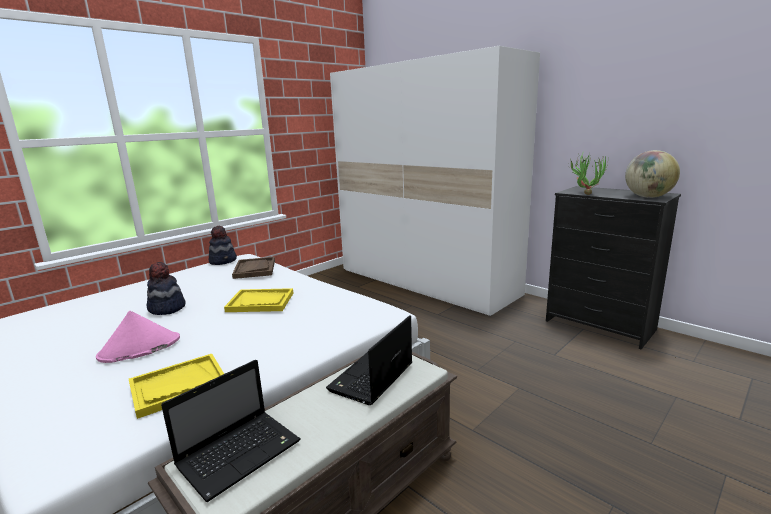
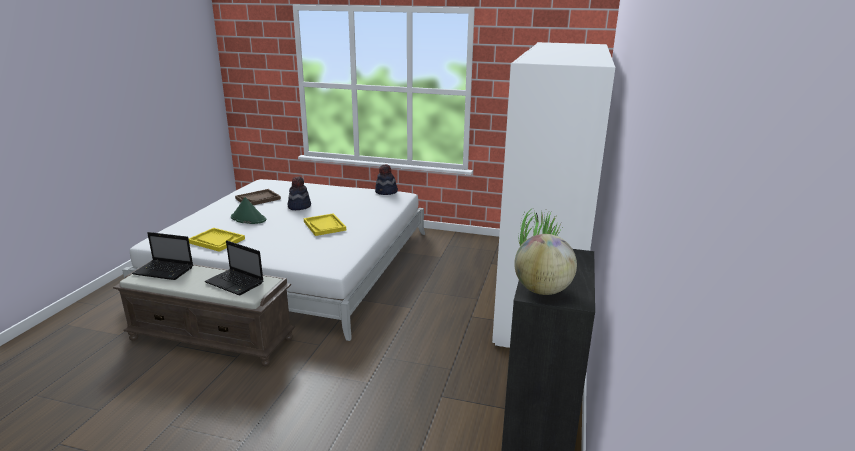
camera: 60 degrees right, 5 degrees up
(139, 348) = (248, 219): pink hat -> green hat
(254, 269) = (378, 205): brown tray -> brown tray (258, 199)
(371, 379) = (236, 283): laptop -> laptop turned 150 degrees counterclockwise

